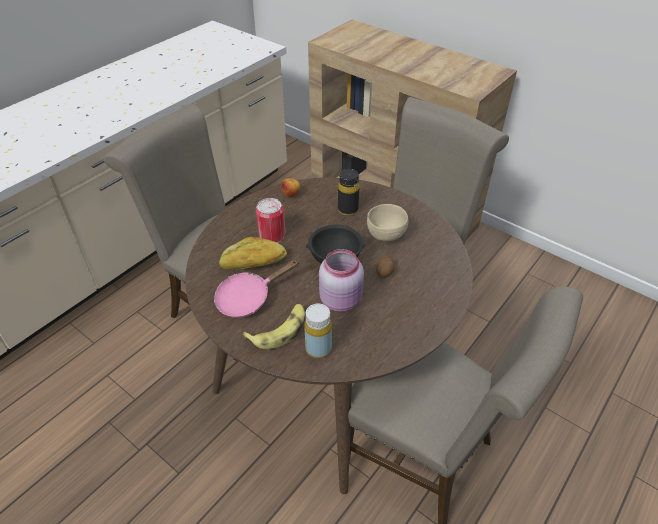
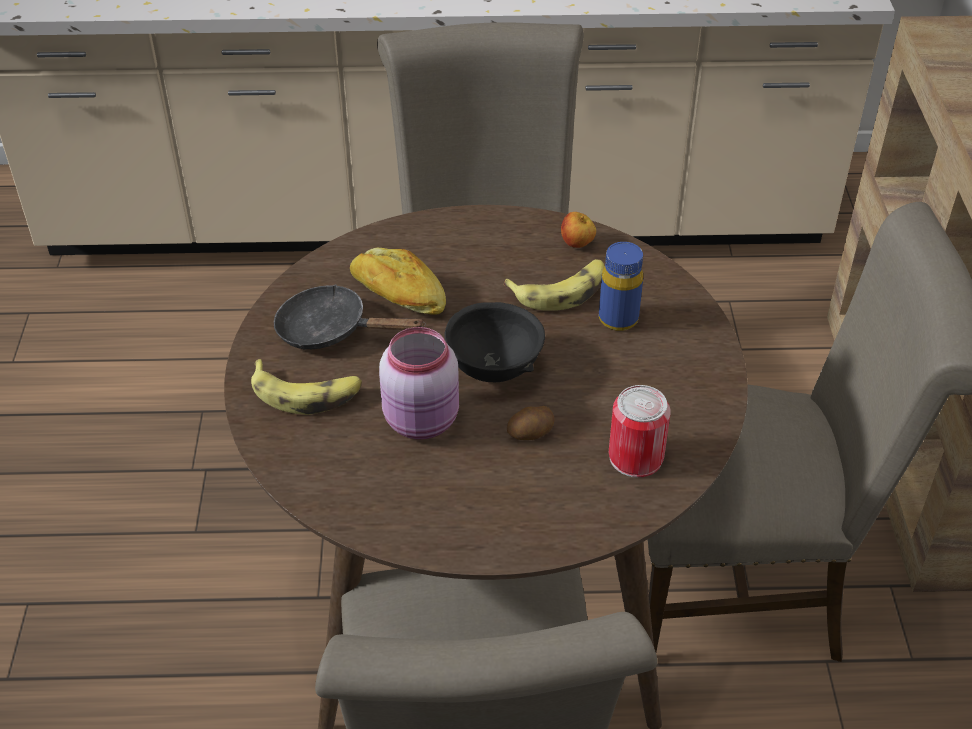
camera: 50 degrees right, 0 degrees up
(248, 298) = (331, 330): pink frying pan -> black frying pan
(272, 235) = (470, 278): can -> can (635, 457)
(312, 215) = (560, 291): none -> banana
(318, 349) = (312, 449): yellow bottle -> none
(348, 210) = (618, 319): black bottle -> blue bottle
(386, 235) = (613, 391): beige bowl -> none

